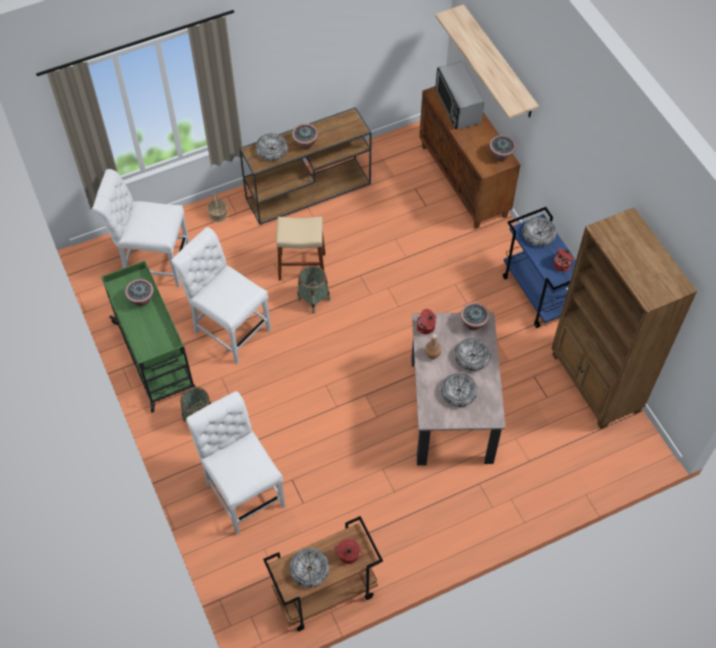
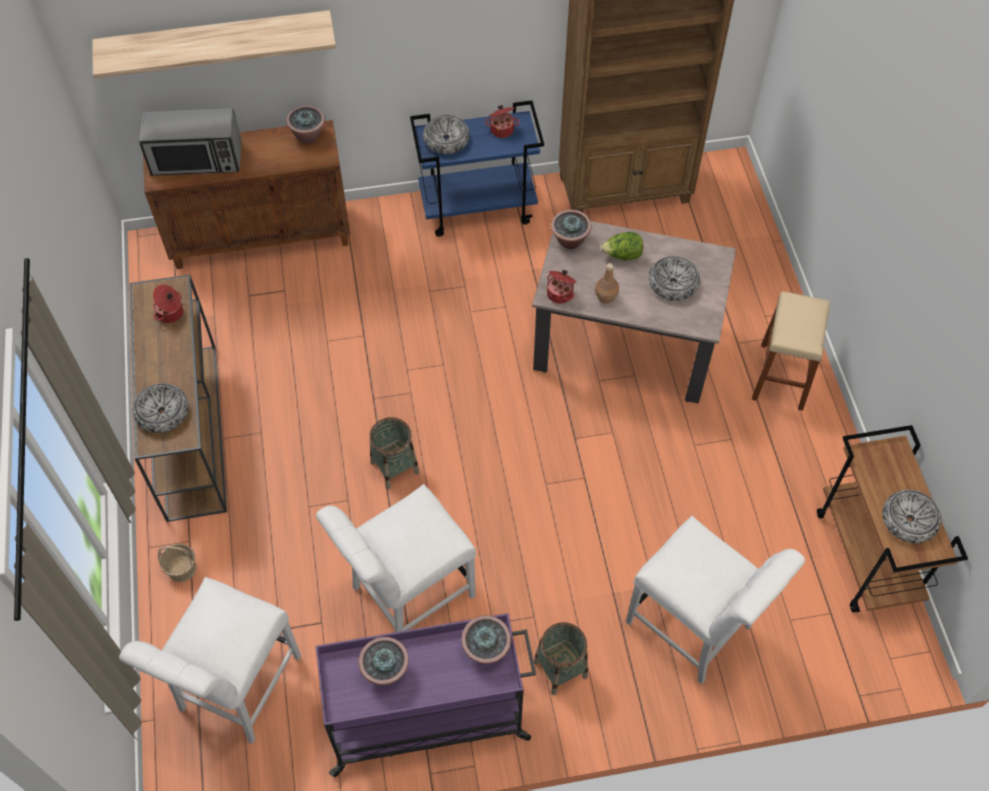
camera: 75 degrees left, 0 degrees up
(156, 358) = (428, 716): green cart -> purple cart
(243, 491) = (694, 629): white chair -> white chair turned 120 degrees counterclockwise
(302, 266) = (329, 470): beige stool -> beige stool (781, 376)
(305, 144) = (171, 363): potted plant -> potted plant (486, 649)
(348, 555) = (892, 468): cooking pot -> cooking pot (171, 313)
(471, 357) = (622, 255): bowl -> lettuce

